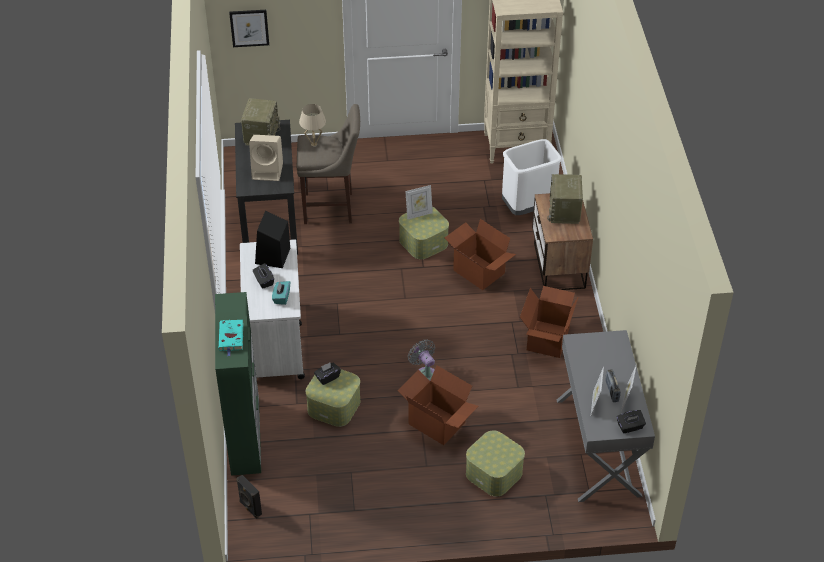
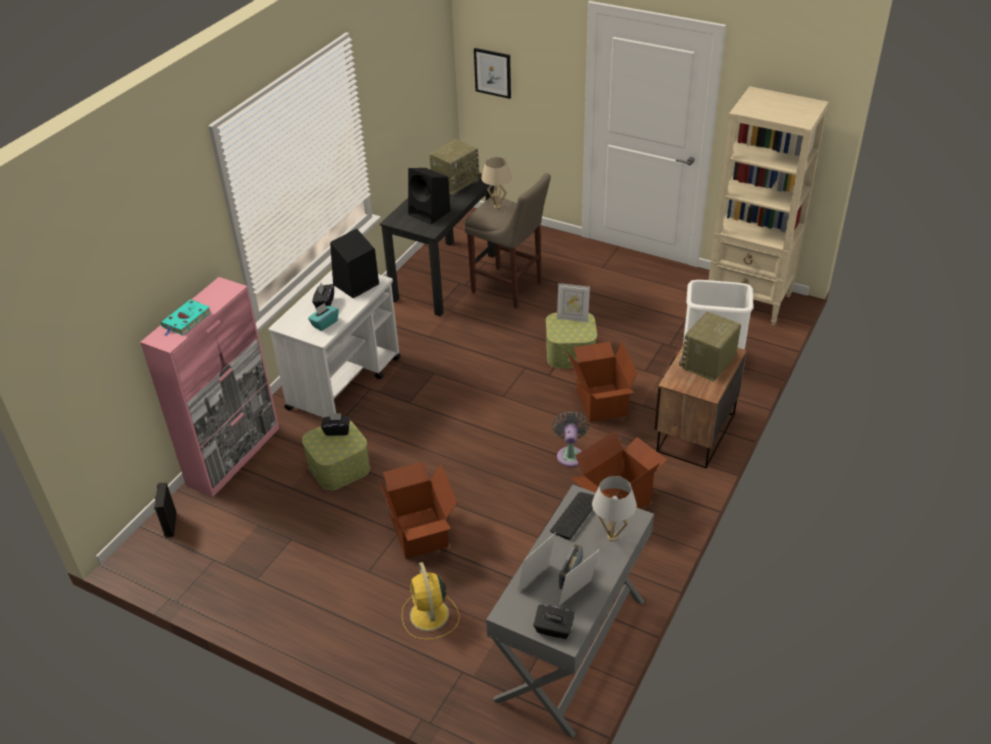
camera: 35 degrees right, 5 degrees down
(245, 436) = (234, 456): green cabinet -> pink cabinet
(268, 171) = (430, 213): beige speaker -> black speaker
(425, 374) = (454, 478): grey fan -> grey fan (570, 454)
(494, 473) = (429, 616): storage box -> yellow fan
(582, 354) = (575, 516): none -> keyboard
(615, 356) = (612, 537): none -> white table lamp

